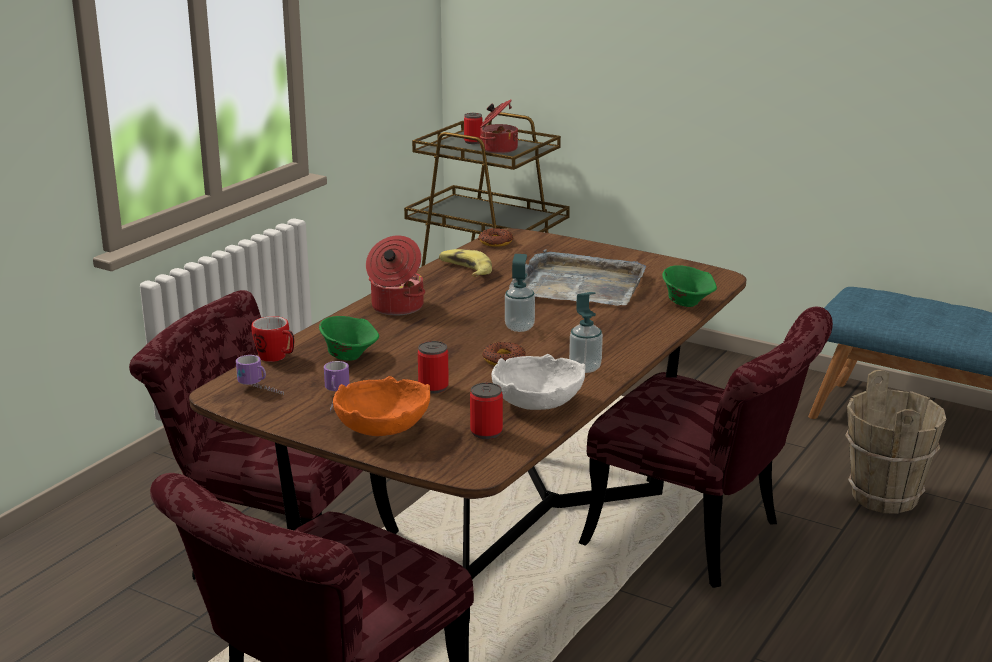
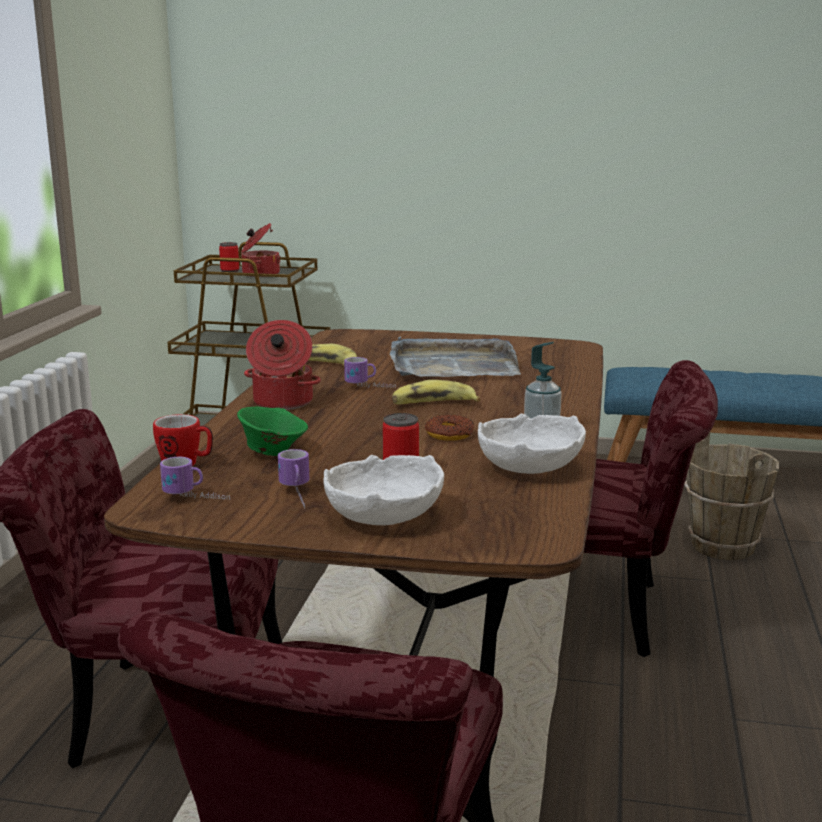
camera: 20 degrees left, 5 degrees down
(382, 427) = (383, 516): orange bowl -> white bowl
(482, 301) = (370, 388): none -> mug
(486, 432) = (507, 503): can -> none
(495, 242) = (331, 340): donut -> none
(519, 327) = (433, 405): soap dispenser -> banana
(687, 303) = (573, 368): green bowl -> none

